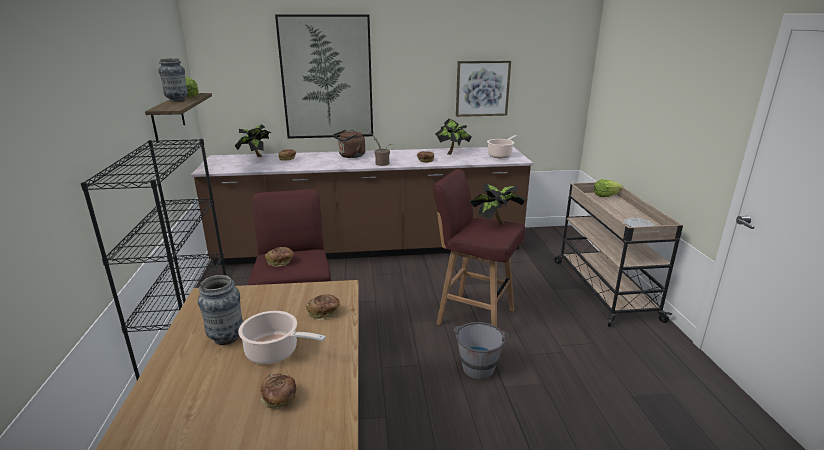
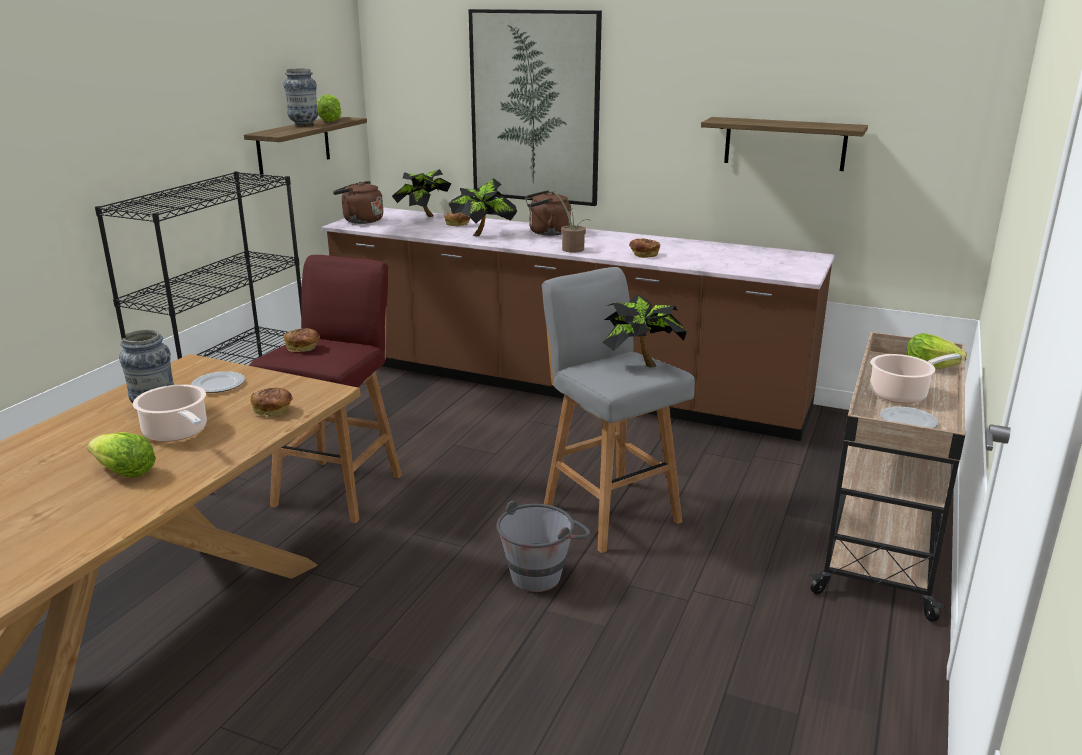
camera: 30 degrees right, 0 degrees up
(214, 166) = (360, 220): none -> brown kettle
(254, 305) = (219, 385): none -> plate
(279, 399) = (125, 473): bread -> lettuce
(452, 153) = (707, 250): potted plant -> potted plant (484, 235)
(474, 316) = (609, 512): red stool -> grey stool
(482, 88) = (785, 143): picture -> shelf
(500, 155) = (782, 265): cooking pot -> cooking pot (901, 394)

